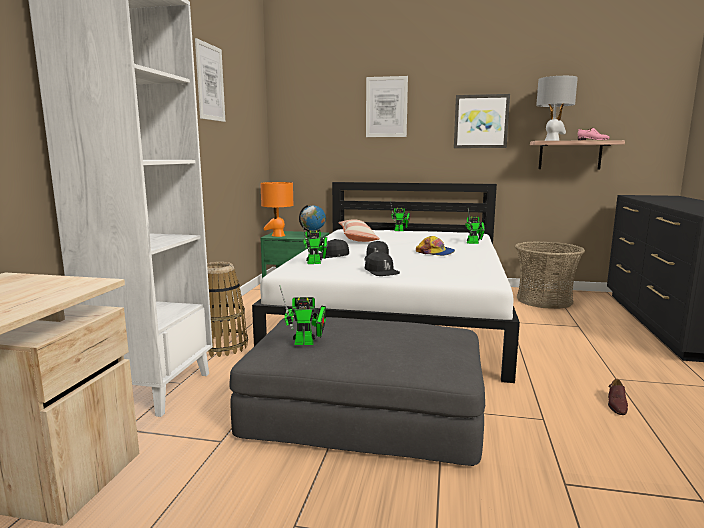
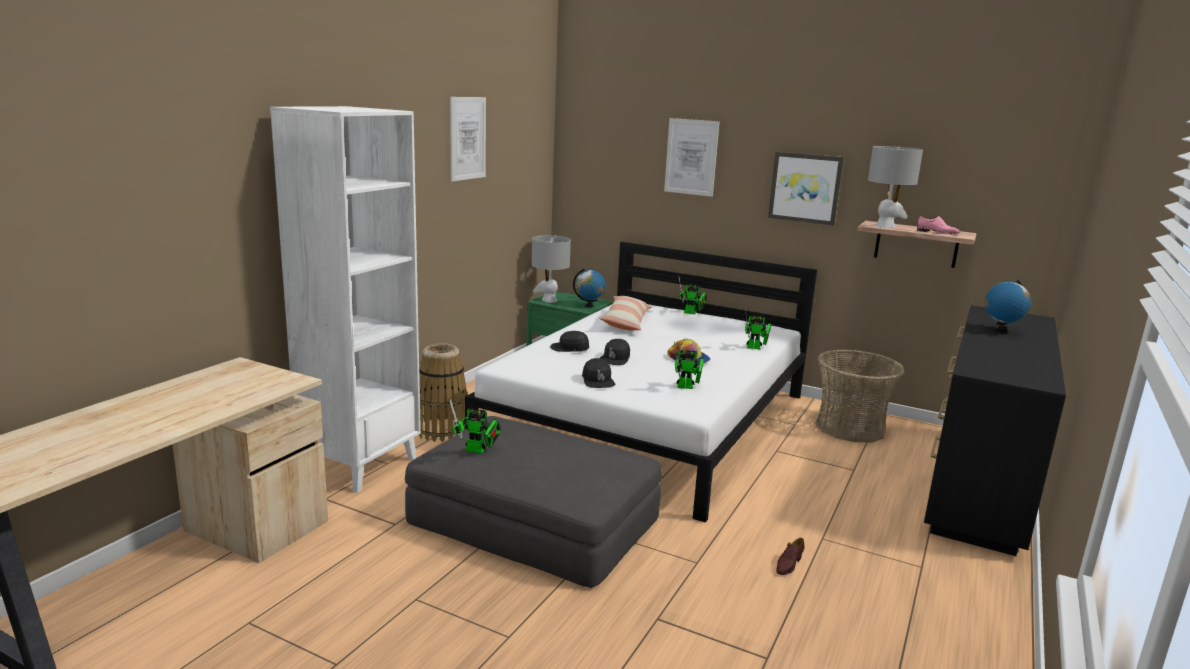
camera: 15 degrees right, 5 degrees up
(278, 235) = (549, 300): orange table lamp -> grey table lamp
(316, 263) = (543, 358): toy robot -> toy robot (687, 387)
(669, 201) = (1001, 331): none -> globe

